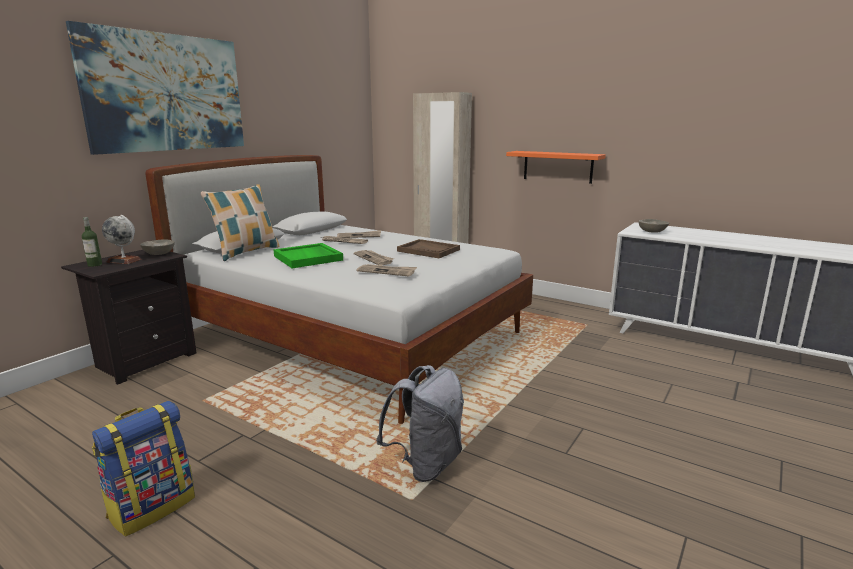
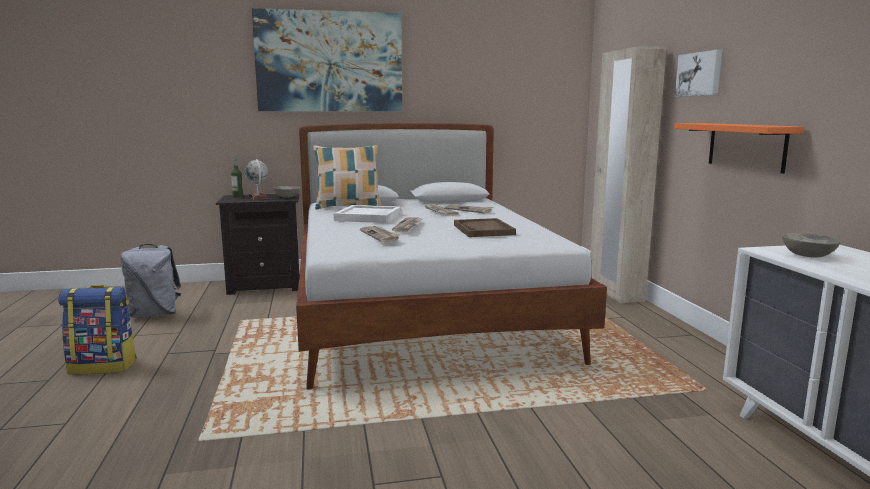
camera: 45 degrees right, 5 degrees down
(309, 258) = (368, 217): green tray -> white tray
(426, 464) = (259, 425): grey backpack -> grey backpack (155, 314)
(508, 116) = (700, 74): none -> picture

